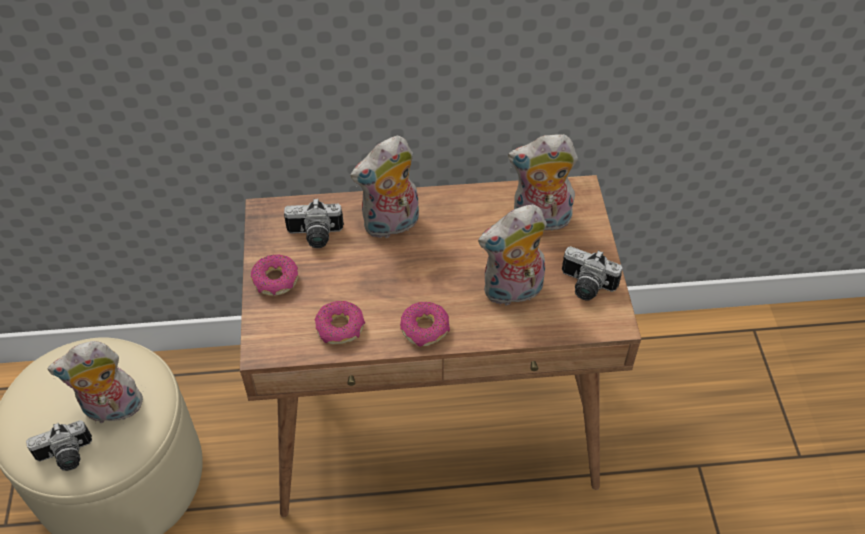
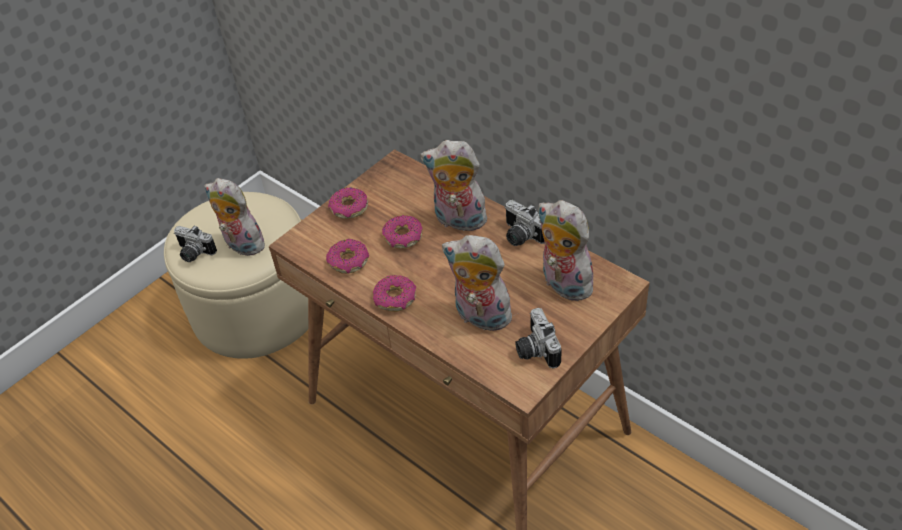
camera: 50 degrees right, 5 degrees down
(315, 236) = (404, 197): camera -> camera (520, 236)
(361, 272) = (403, 237): none -> donut

